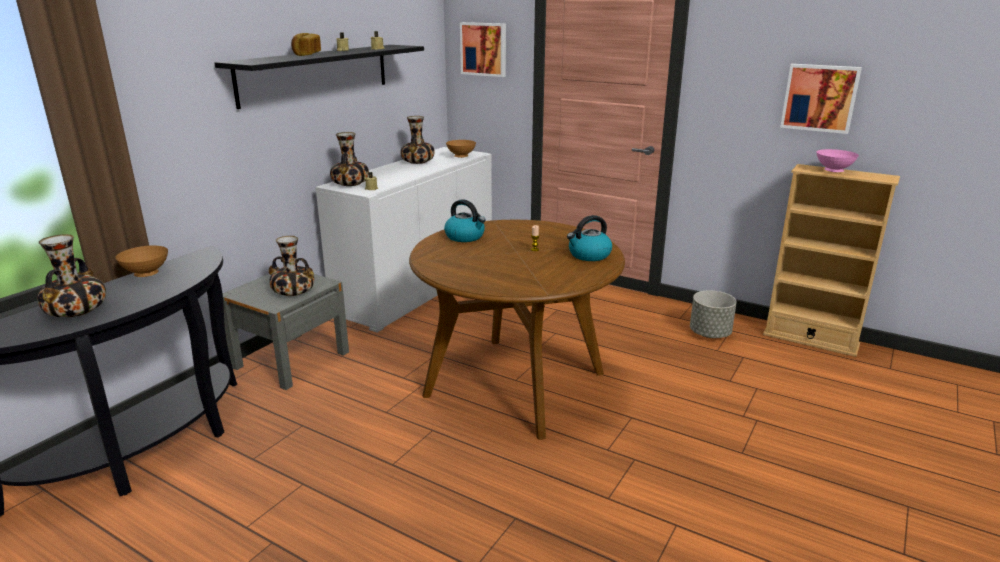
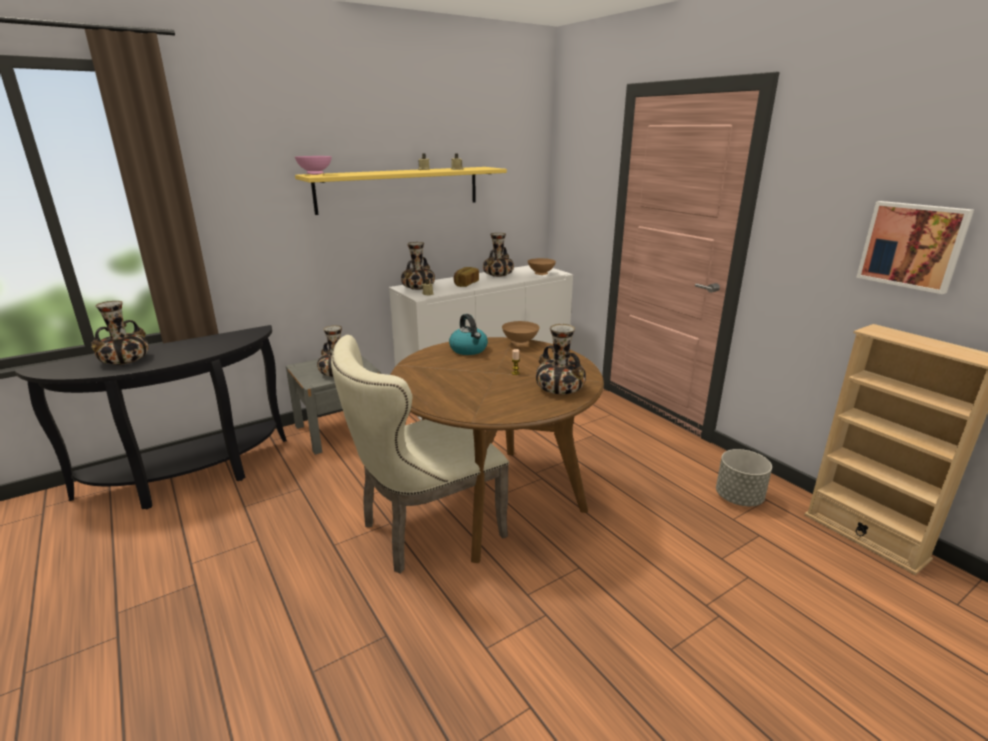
camera: 25 degrees right, 0 degrees up
(146, 274) = (200, 340): brown bowl -> brown bowl (520, 343)
(306, 54) = (382, 171): bread -> bread (465, 284)
(316, 74) = (400, 189): black shelf -> yellow shelf
(471, 427) = (424, 530): none -> beige chair
(484, 49) = (580, 174): picture -> none
(589, 255) = (560, 389): kettle -> vase
(832, 171) = (910, 339): pink bowl -> pink bowl (315, 174)

